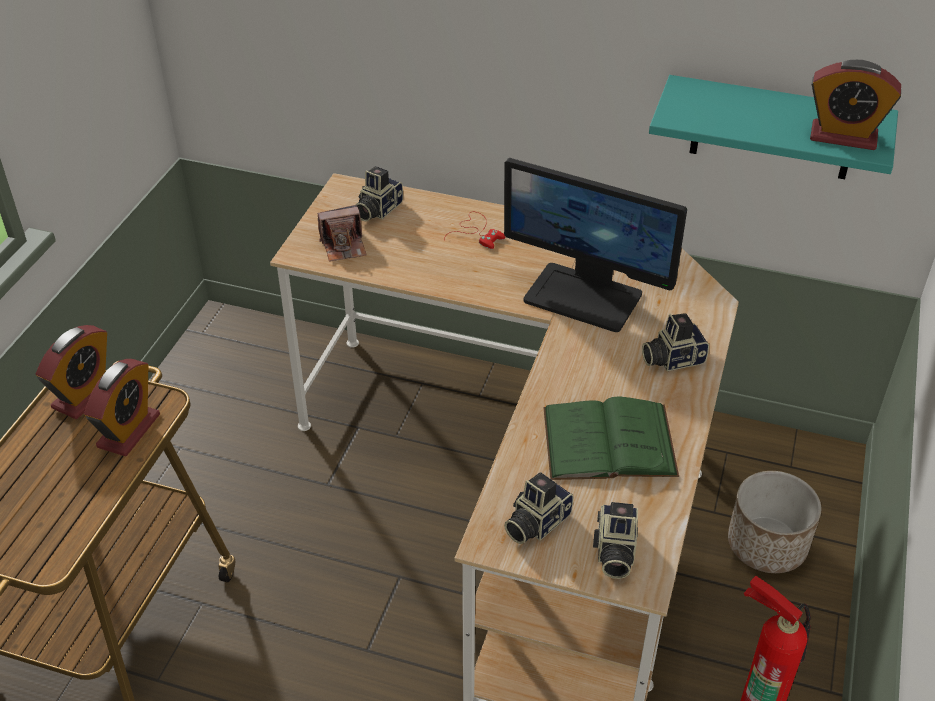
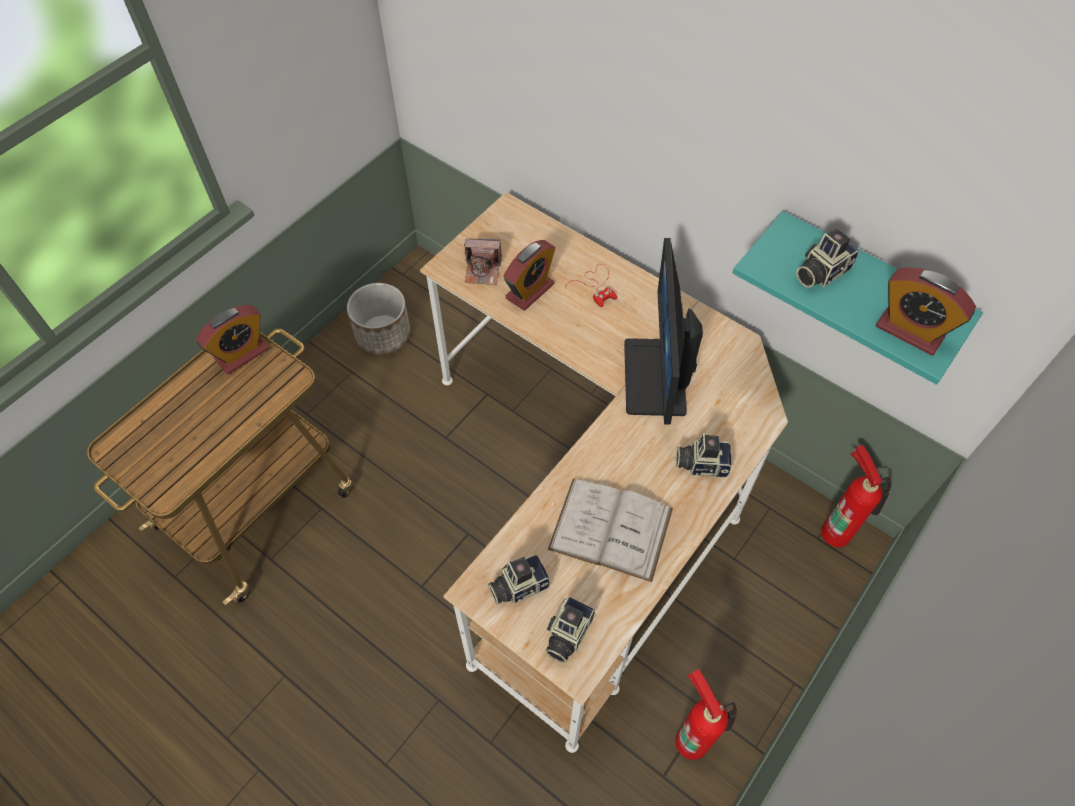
camera: 20 degrees right, 15 degrees up
(129, 431) = (261, 396): alarm clock -> alarm clock (530, 291)
(377, 209) = (525, 239): camera -> camera (820, 272)
(584, 296) = (656, 377): monitor -> monitor turned 45 degrees clockwise
(609, 441) = (611, 528): green book -> white book
(767, 545) = (764, 603): planter -> planter (383, 334)
(806, 453) = (837, 530): none -> fire extinguisher

